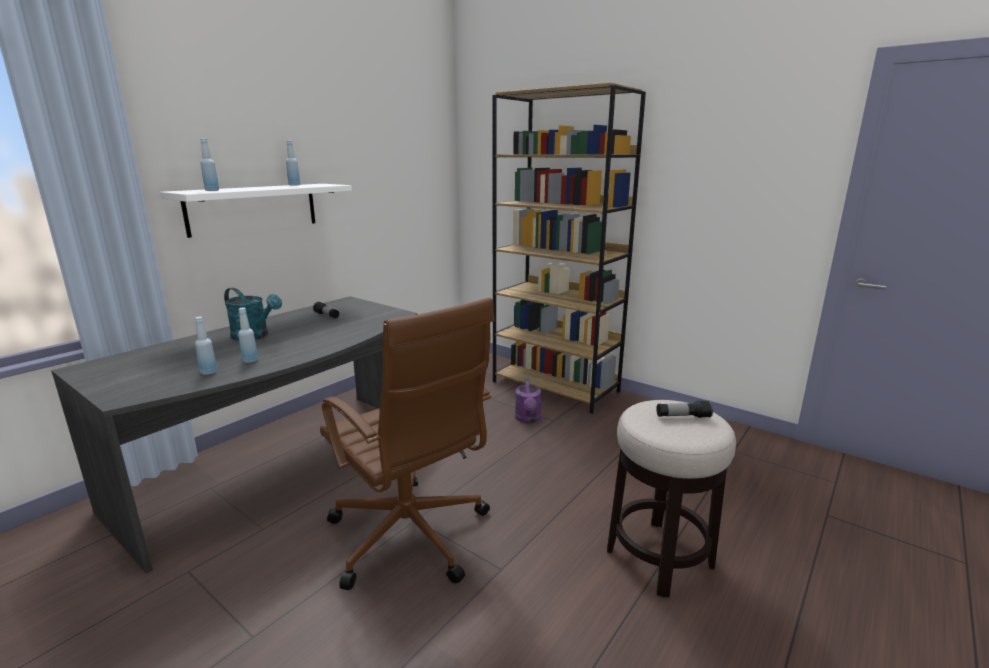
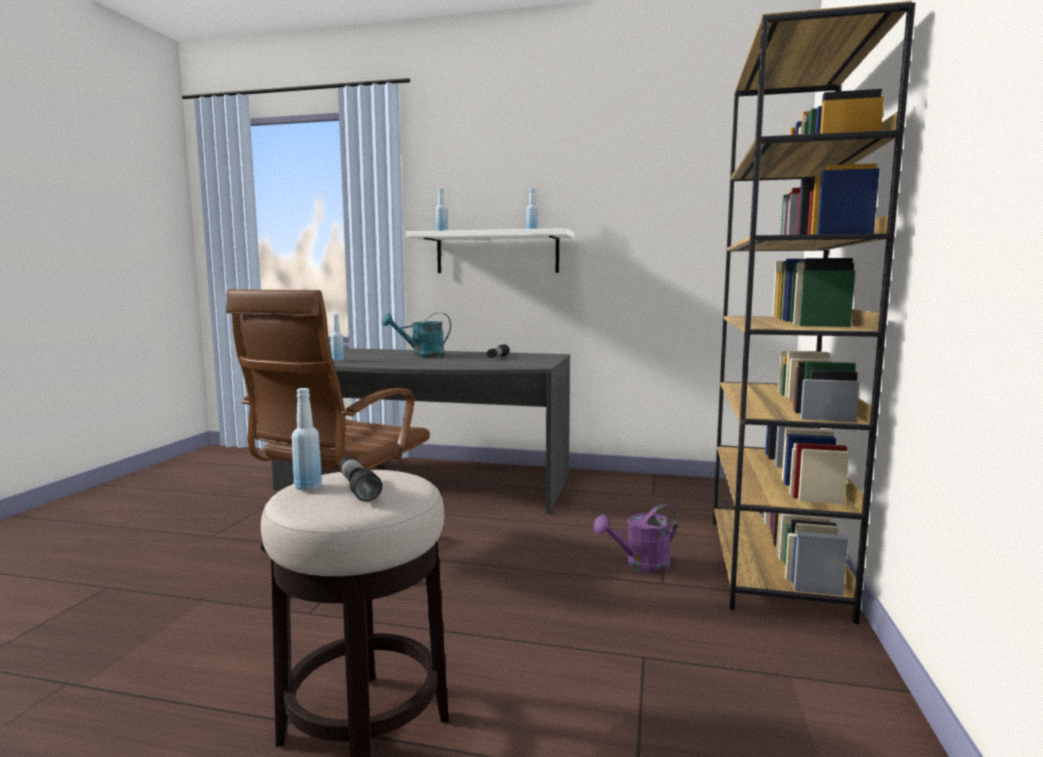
camera: 65 degrees right, 10 degrees down
(250, 360) = (367, 361): blue bottle -> blue bottle (308, 487)
(255, 336) = (421, 355): turquoise watering can -> turquoise watering can turned 60 degrees clockwise

